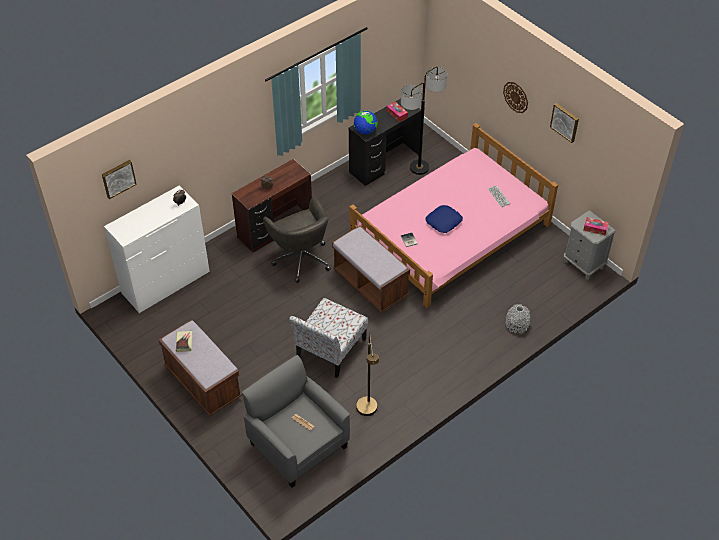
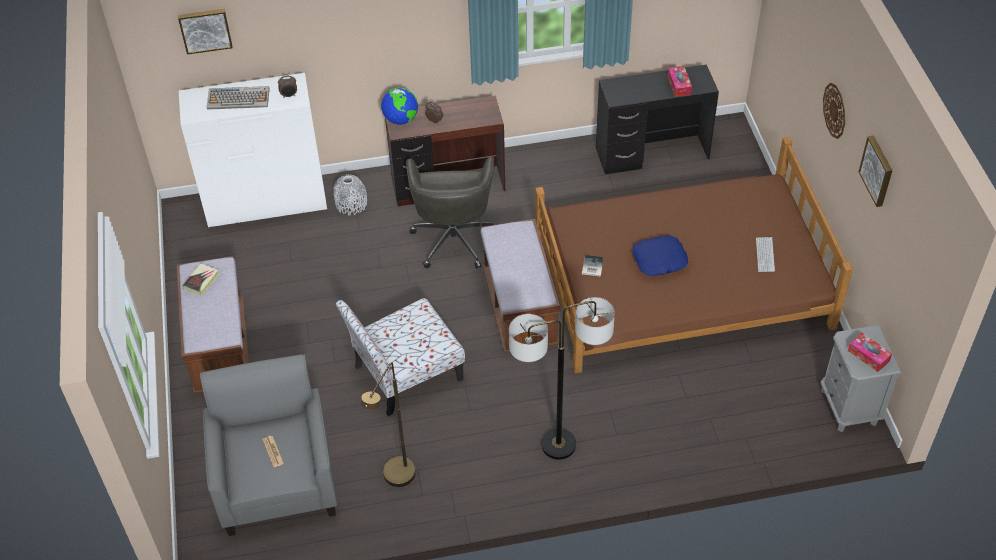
camera: 30 degrees right, 0 degrees up
(149, 216) = (239, 98): none -> keyboard
(365, 131) = (618, 93): globe -> globe (401, 119)
(419, 168) = (697, 177): floor lamp -> floor lamp (558, 444)
(450, 232) = (680, 282): pink bed -> brown bed
(517, 324) = (688, 451): grey vase -> grey vase (351, 204)

